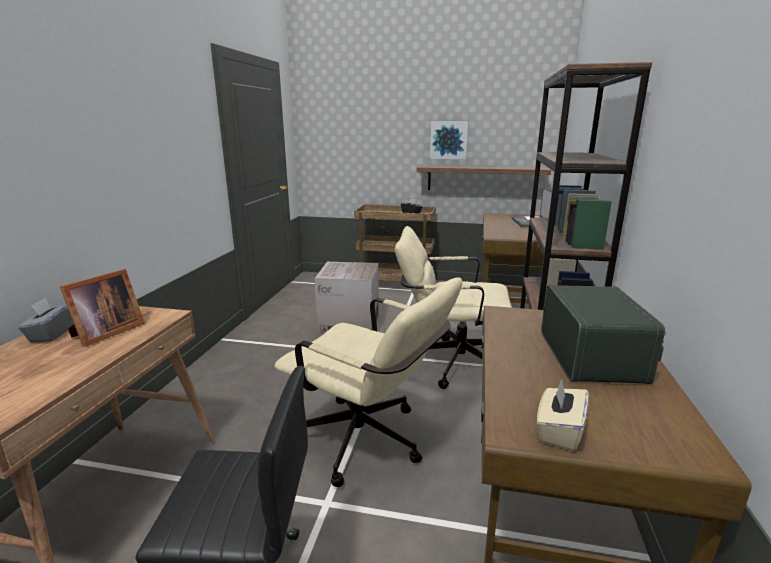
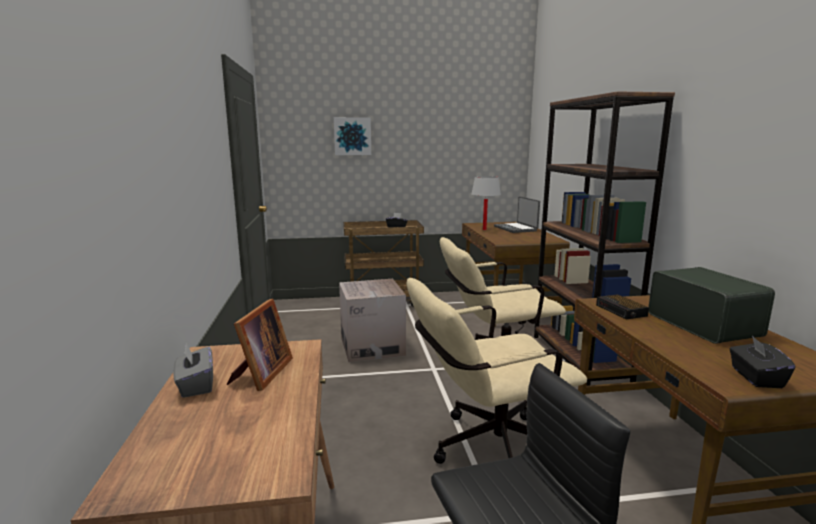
camera: 20 degrees left, 5 degrees down
(369, 443) = (486, 451): beige office chair -> beige office chair turned 150 degrees clockwise
(449, 140) = (426, 155): picture -> picture (352, 136)
(481, 179) = (458, 191): shelf -> none
(495, 221) = (484, 229): none -> white table lamp
(514, 325) = (622, 311): none -> alarm clock
(559, 431) = (755, 378): beige tissue box -> black tissue box

